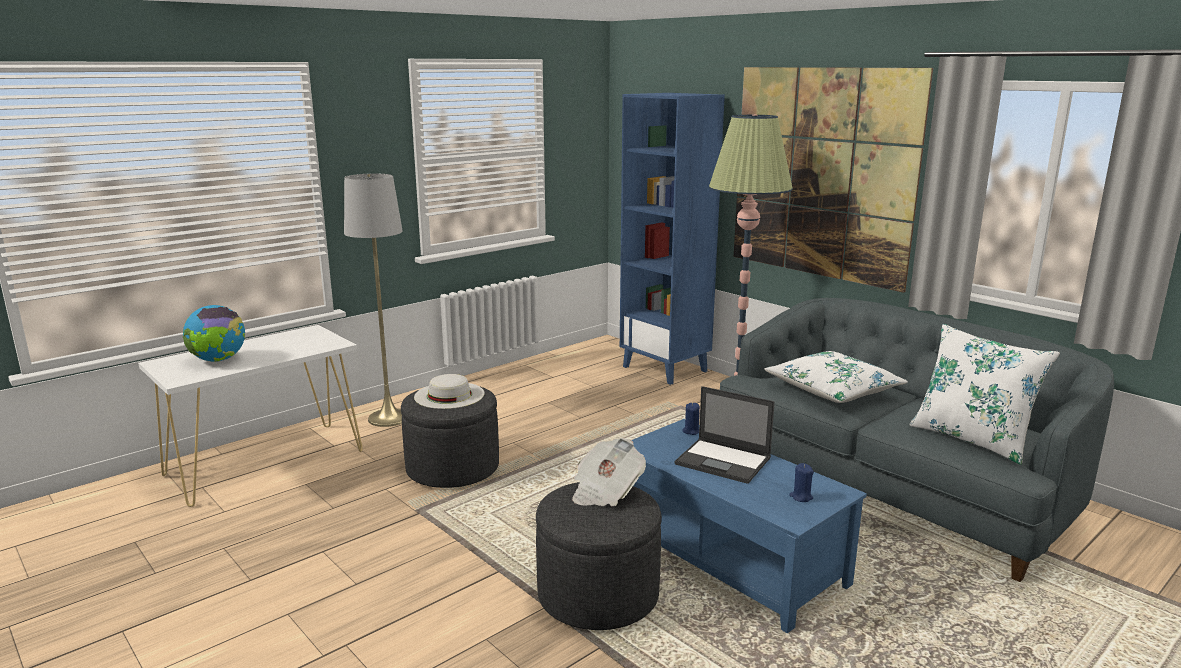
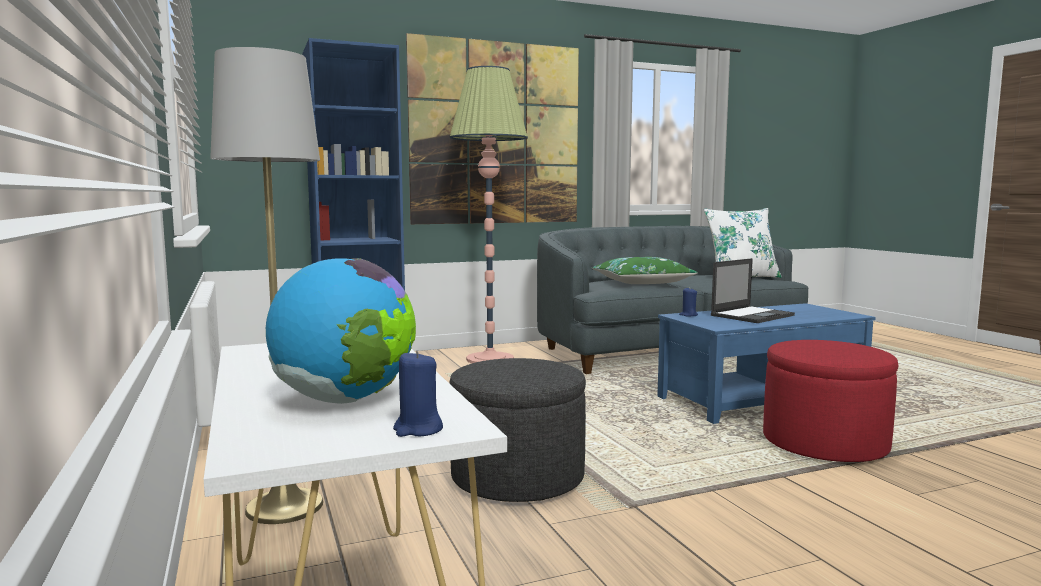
camera: 70 degrees left, 10 degrees down
(449, 395) = (511, 368): white hat -> none
(598, 594) = (824, 443): grey ottoman -> red ottoman
(605, 491) = (802, 344): newspaper -> none
(801, 497) = (815, 311): blue candle -> blue candle (418, 429)
(833, 390) = (642, 282): white pillow -> green pillow

